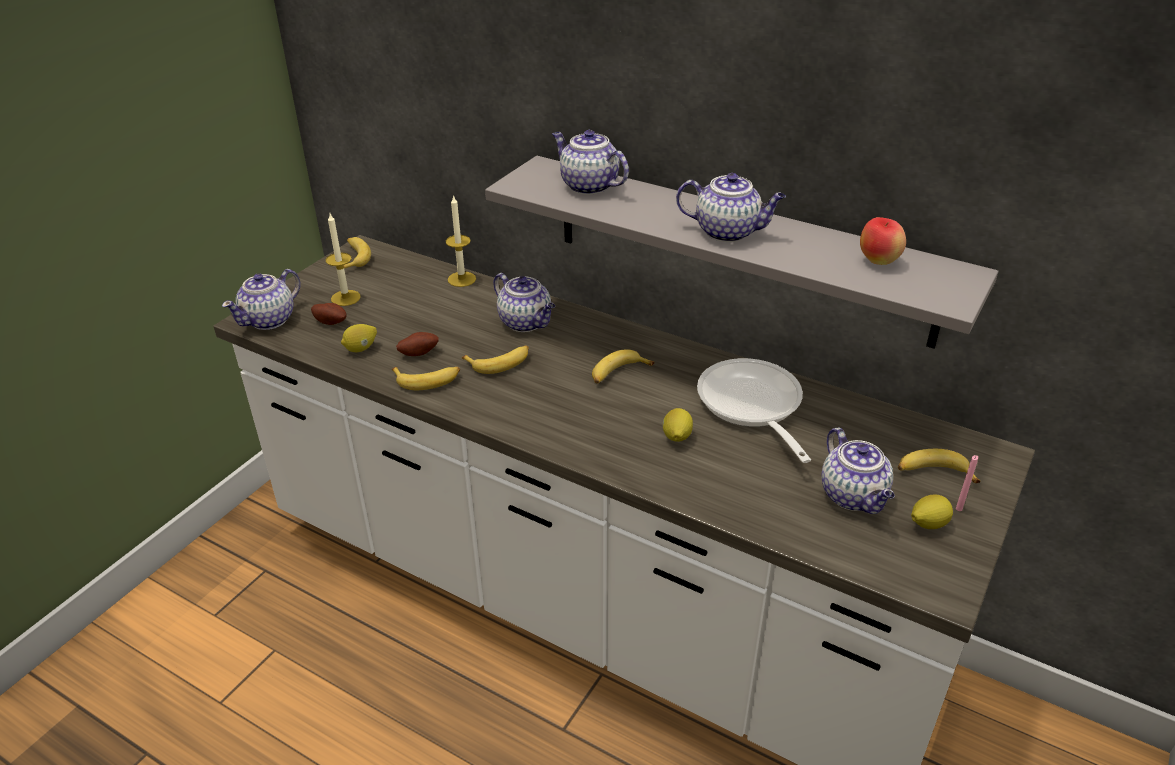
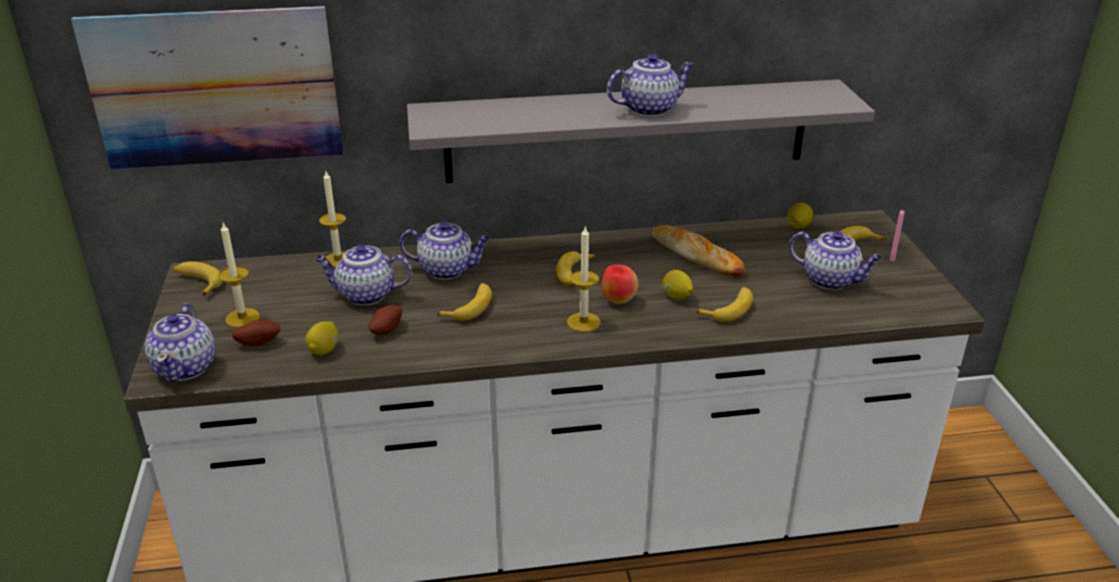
camera: 40 degrees left, 5 degrees down
(395, 97) = (215, 88): none -> picture
(427, 380) = (426, 346): banana -> banana (729, 309)
(566, 420) = (583, 322): none -> candle
(588, 186) = (492, 111): teapot -> teapot (365, 295)
(752, 406) = (696, 256): frying pan -> bread
(878, 261) = (770, 95): apple -> apple (618, 300)
(928, 524) = (889, 276): lemon -> lemon (798, 227)

